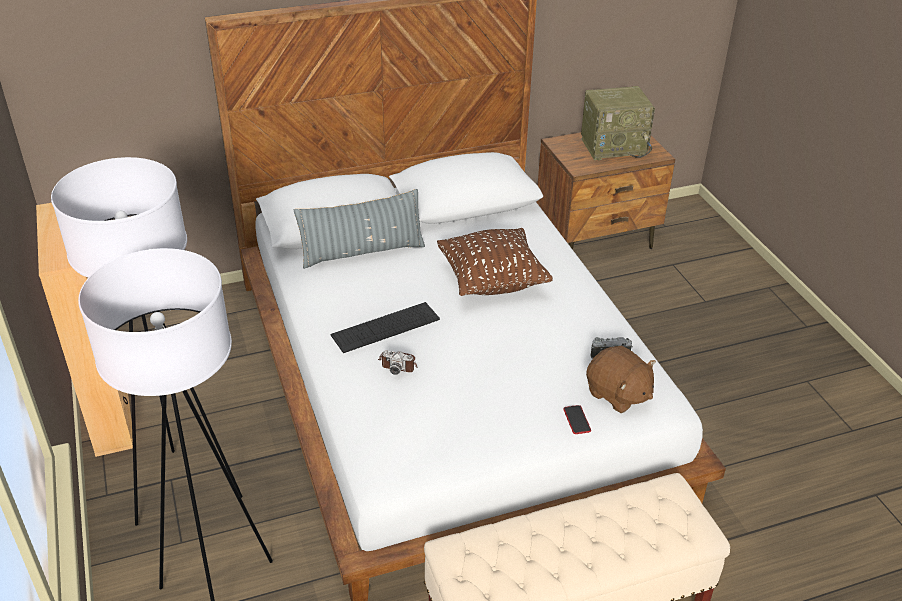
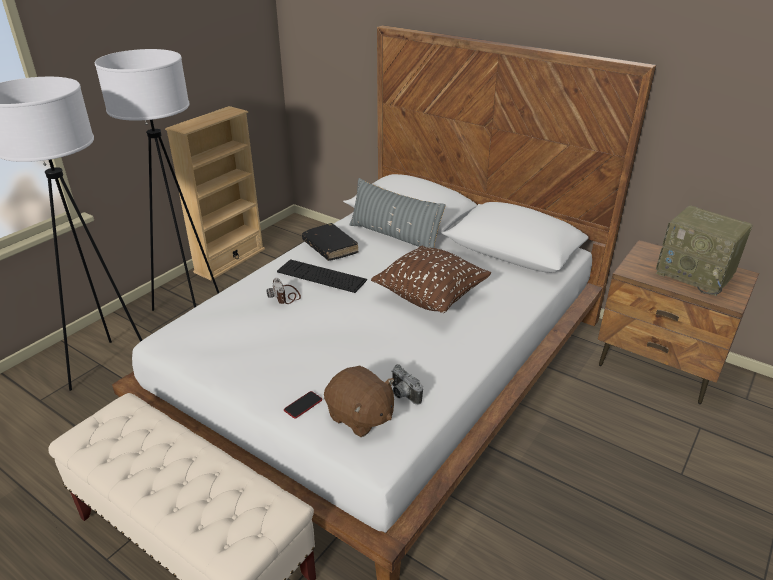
camera: 55 degrees right, 5 degrees down
(335, 299) = (330, 247): none -> black book
(618, 394) = (360, 417): brown plush toy -> brown plush toy turned 60 degrees counterclockwise

